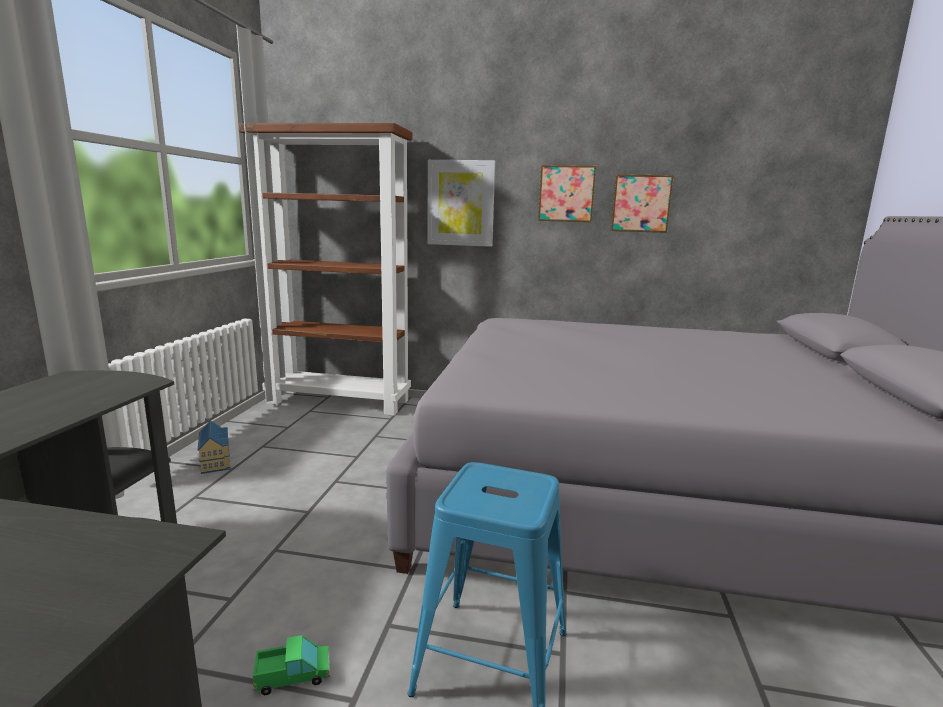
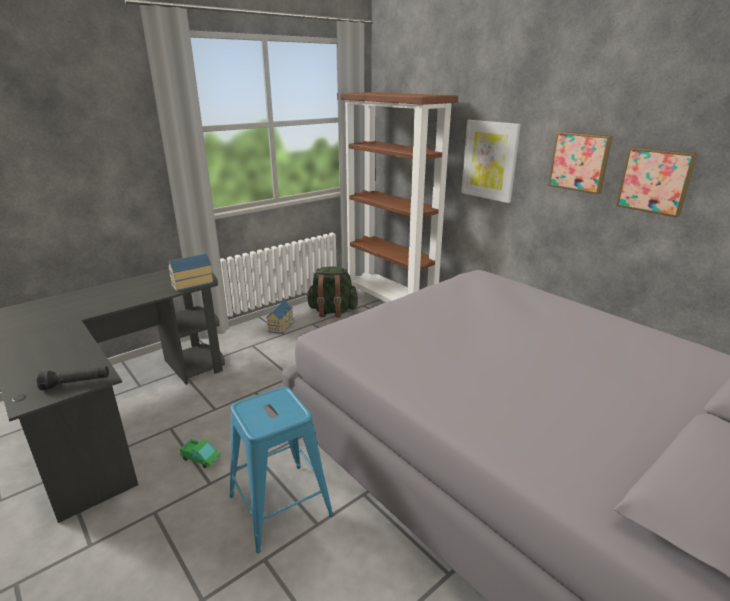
camera: 40 degrees right, 10 degrees up
(120, 389) = (191, 283): none -> toy house
(120, 575) = (76, 383): none -> black flashlight
(275, 426) = (332, 311): none -> green backpack

